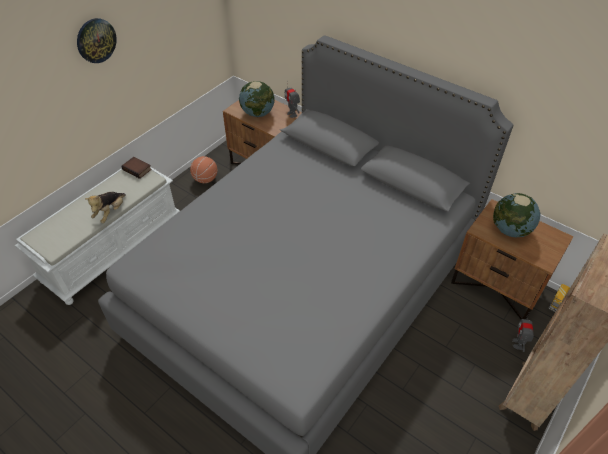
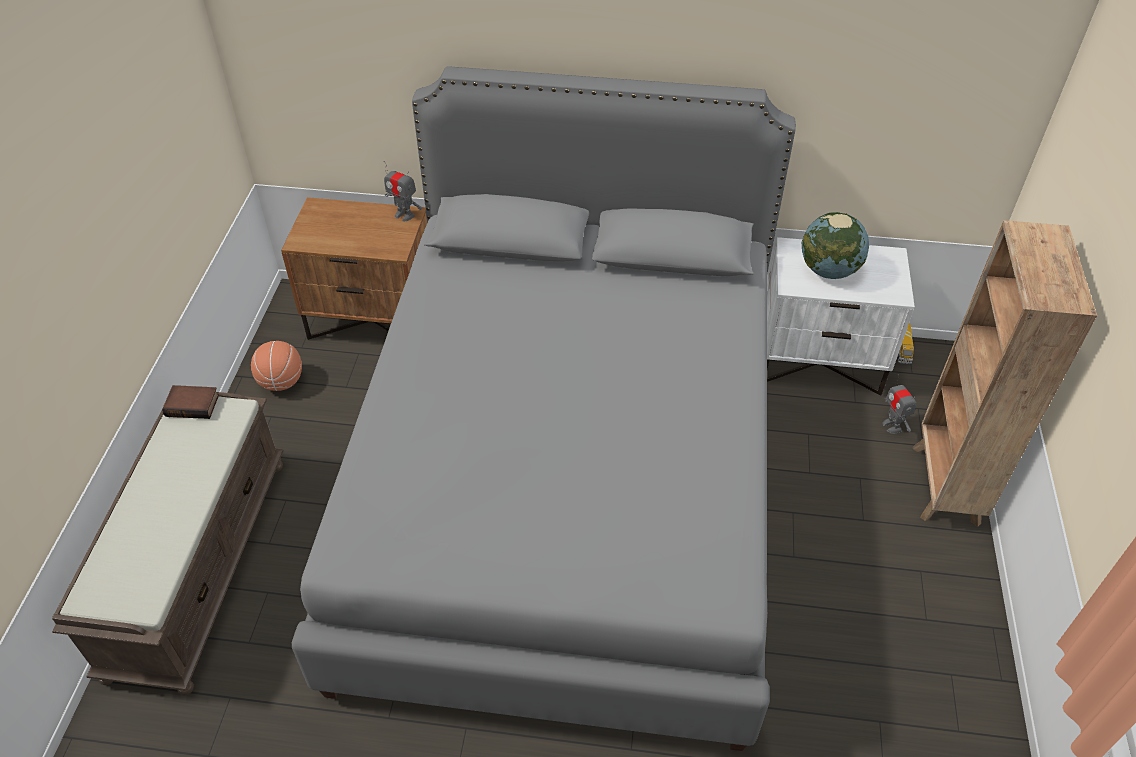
camera: 30 degrees left, 0 degrees up
(96, 40) = (78, 192): wall clock -> none
(110, 212) = (202, 496): plush toy -> none
(113, 247) = (198, 563): white bench -> brown bench
(258, 113) = (346, 233): globe -> none
(497, 286) = (819, 361): brown nightstand -> white nightstand

